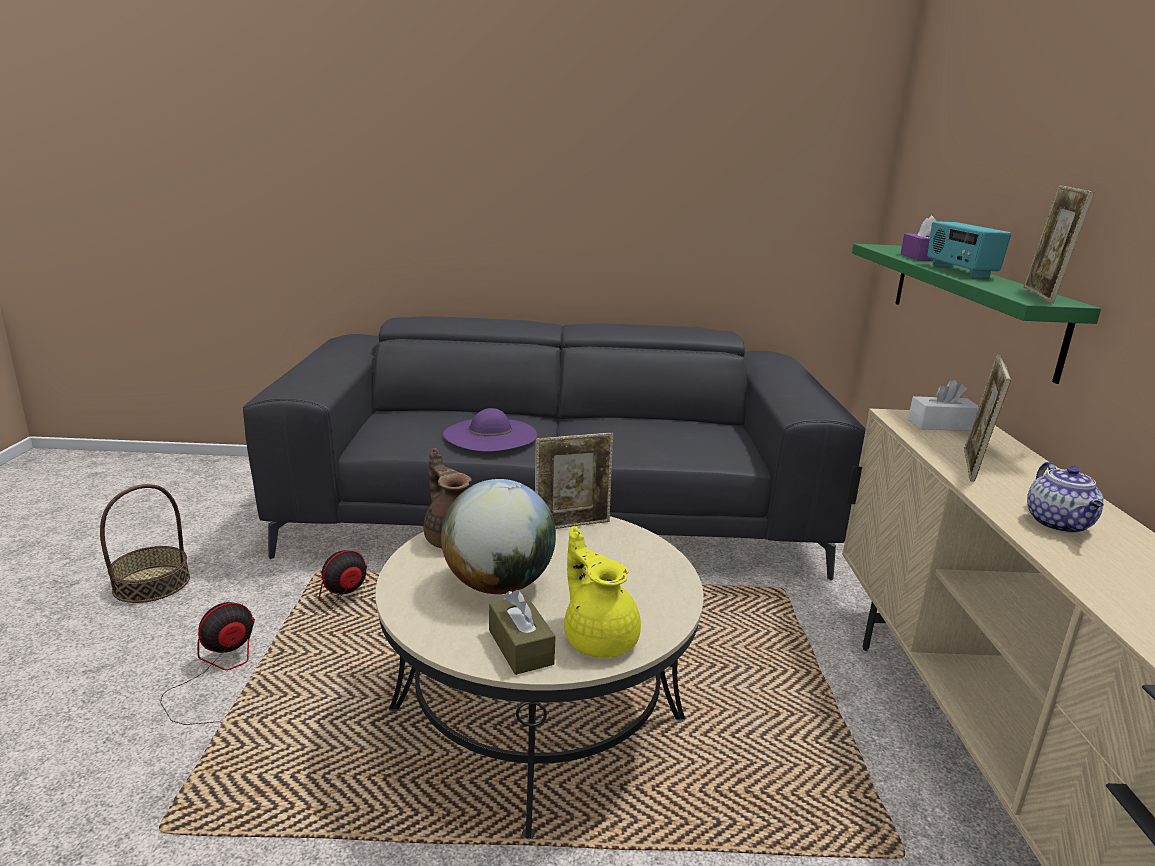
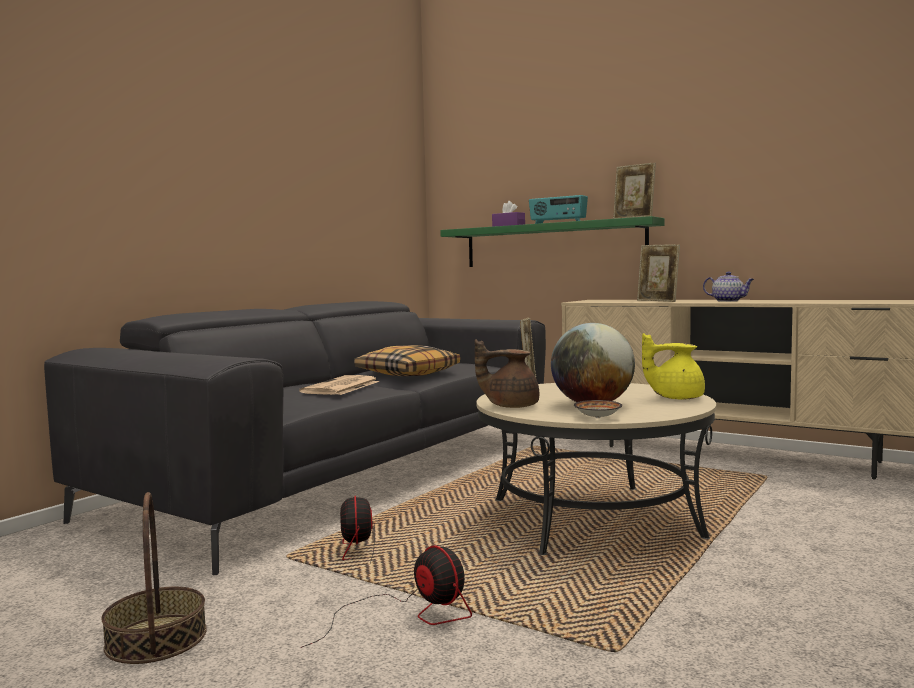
camera: 55 degrees left, 15 degrees down
(218, 675) = (409, 614): fan -> fan turned 150 degrees clockwise
(410, 605) = (597, 418): none -> bowl
(490, 435) = (341, 387): purple hat -> newspaper
(520, 647) = (672, 407): brown tissue box -> none
(616, 438) = (407, 373): none -> pillow
(941, 425) = (600, 300): white tissue box -> none

